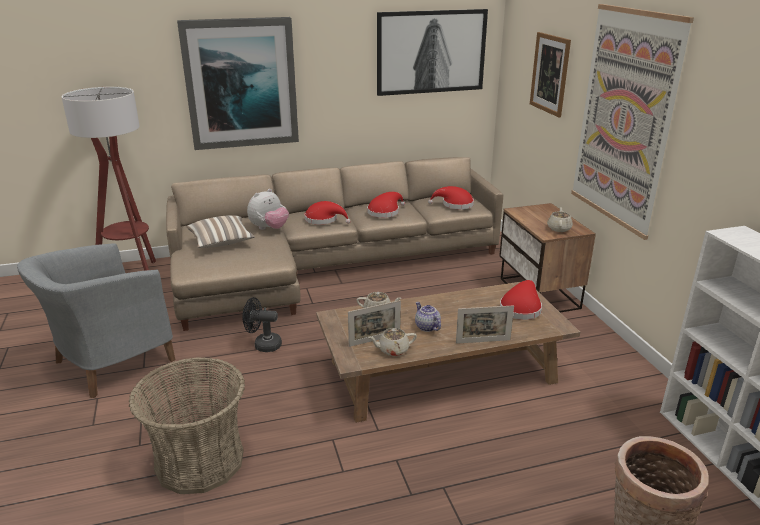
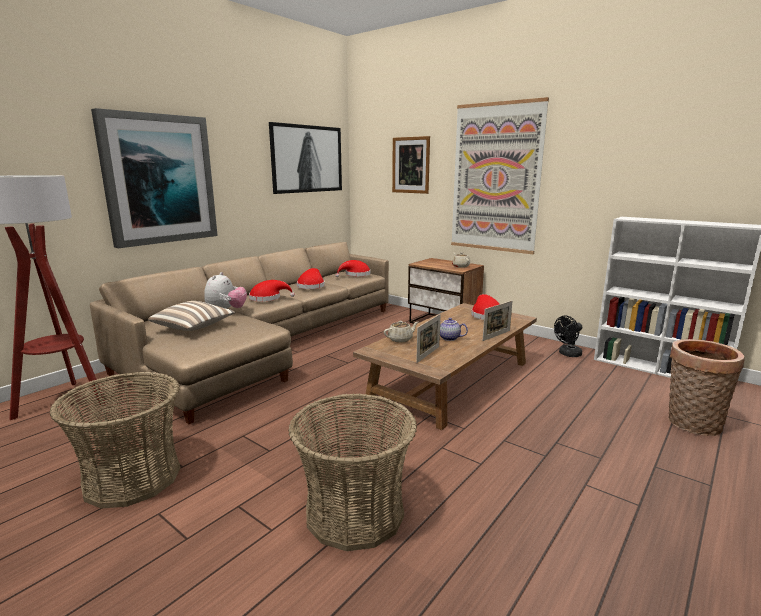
camera: 35 degrees left, 10 degrees down
(110, 363) = (132, 478): grey armchair -> basket
(263, 345) = (288, 408): black fan -> black fan (567, 354)
(392, 350) = (450, 355): beige teapot -> none

